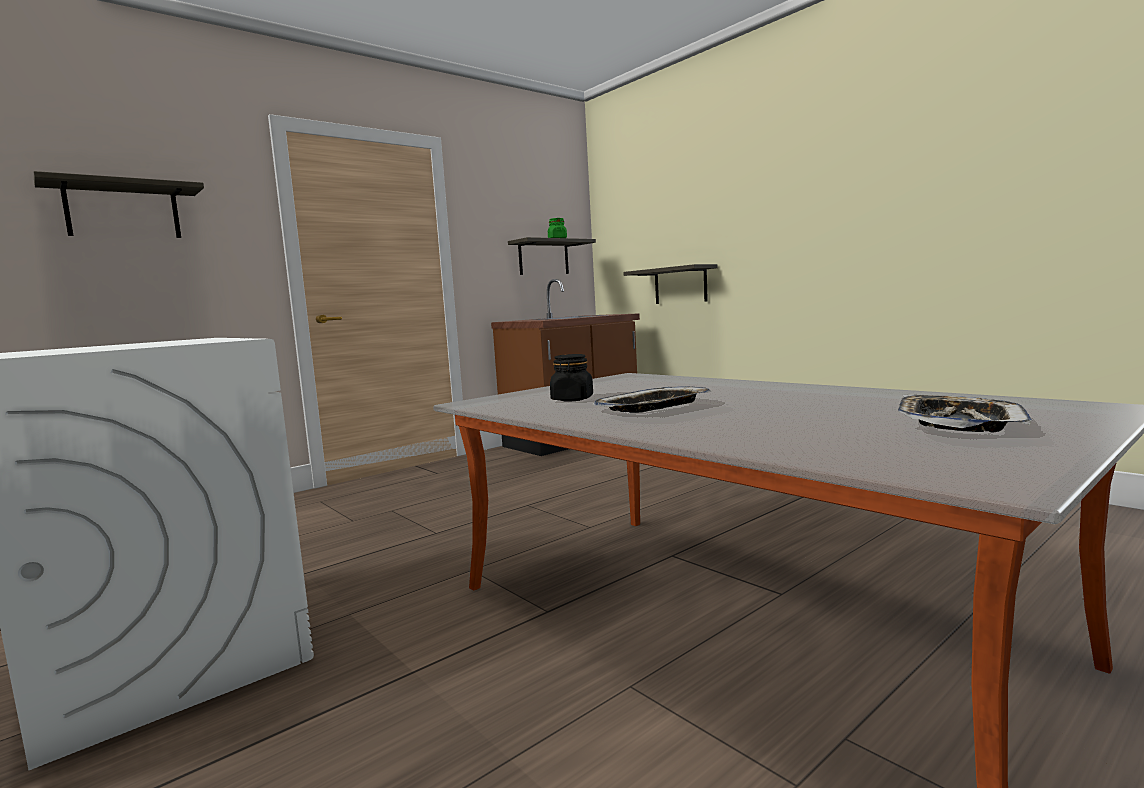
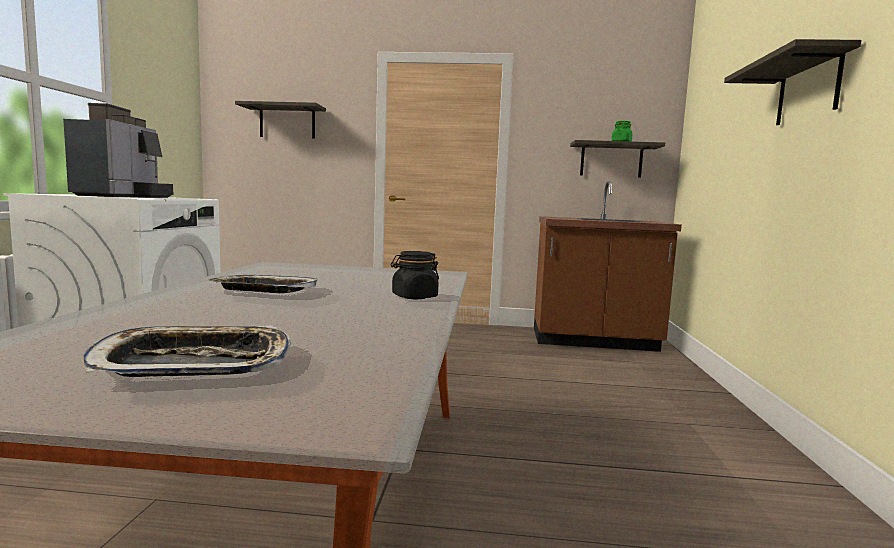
camera: 45 degrees right, 0 degrees up
(145, 344) = (124, 196): none -> coffee machine
(572, 399) = (297, 275): black jar -> black jar (414, 297)
(680, 285) = (724, 197): shelf -> shelf (808, 90)

